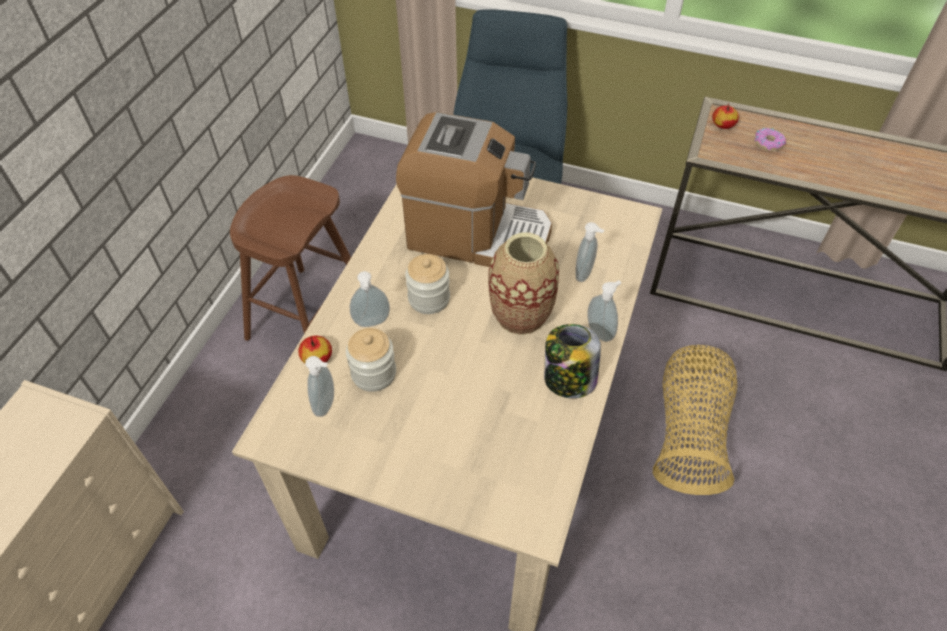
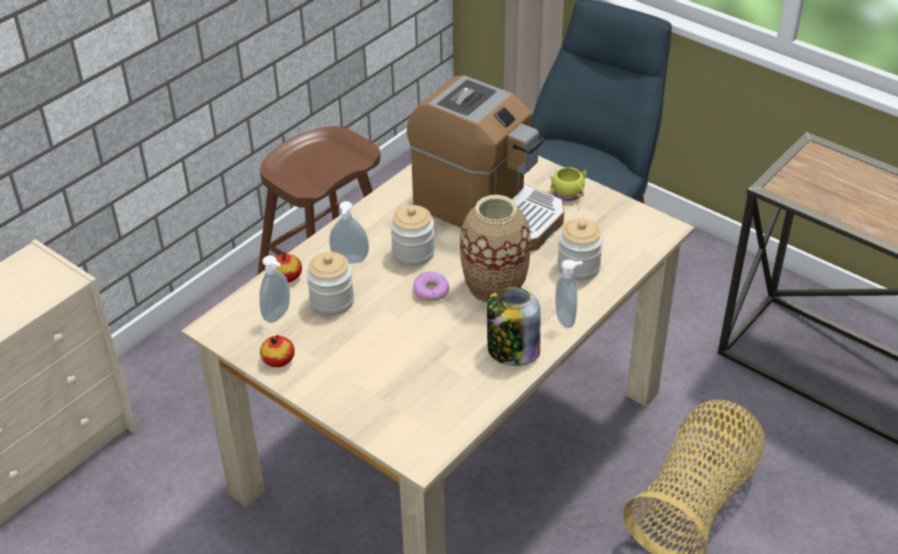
camera: 20 degrees right, 10 degrees down
(541, 201) = (569, 194): none -> yellow mug
(585, 274) = (578, 267): soap dispenser -> jar
(723, 124) = (809, 162): apple -> apple (278, 360)
(768, 143) = (851, 191): donut -> donut (431, 291)

